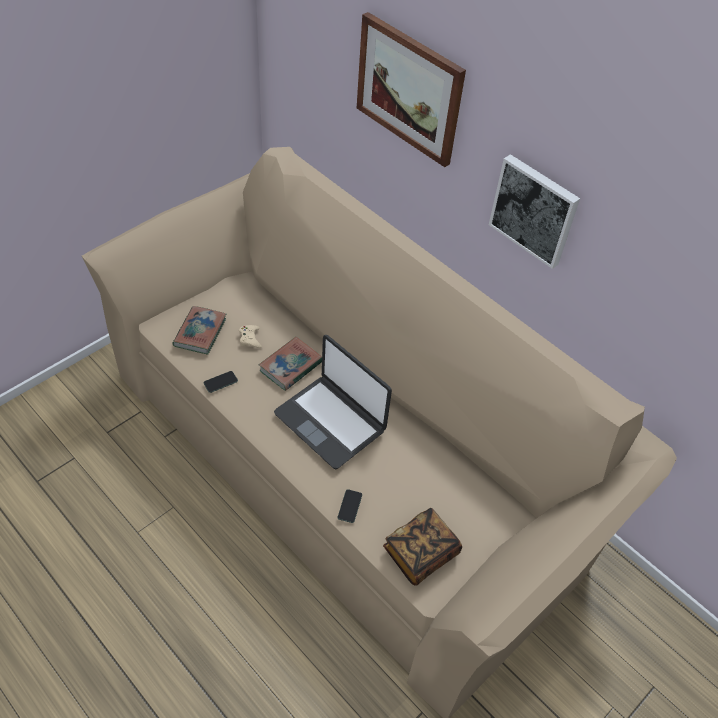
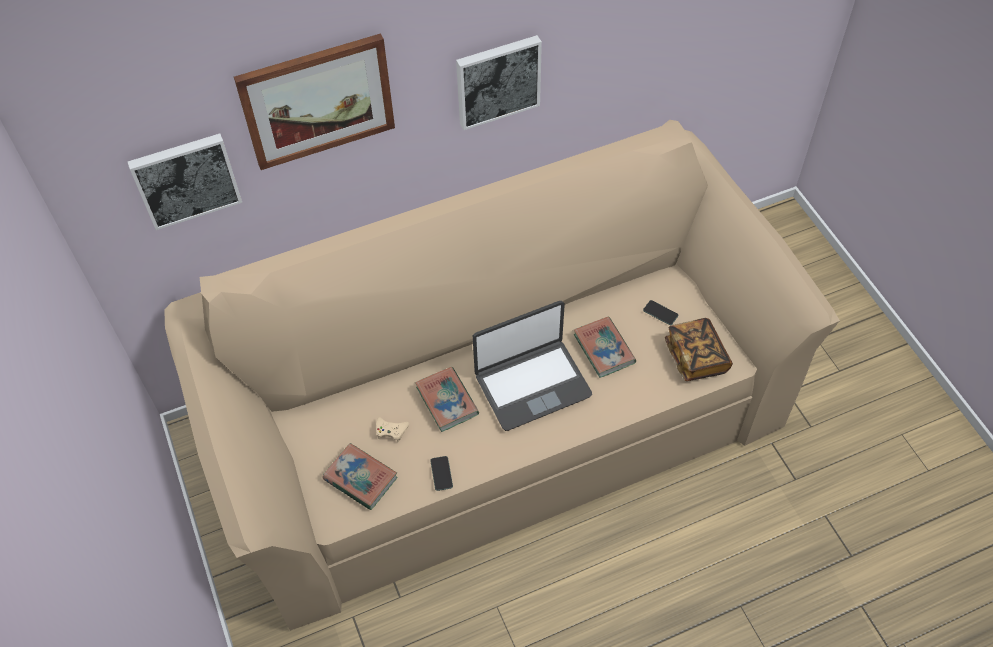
camera: 65 degrees left, 5 degrees up
(321, 71) = (185, 179): none -> picture
(350, 506) = (632, 397): phone -> phone (660, 313)
(394, 469) = (604, 349): none -> book

